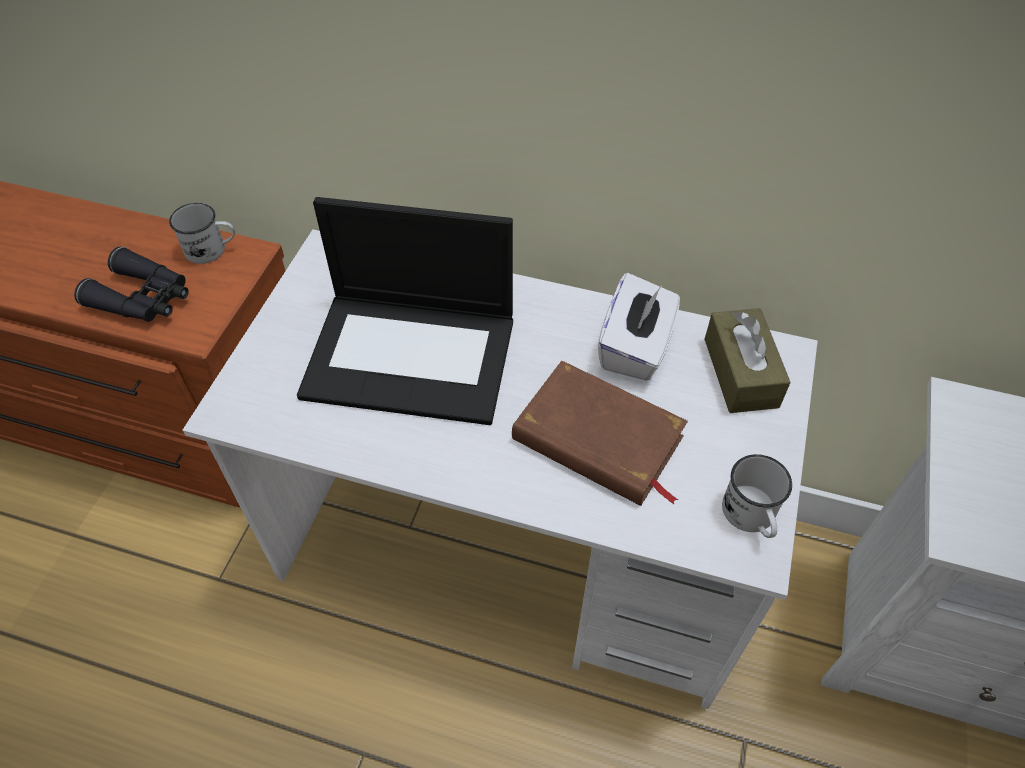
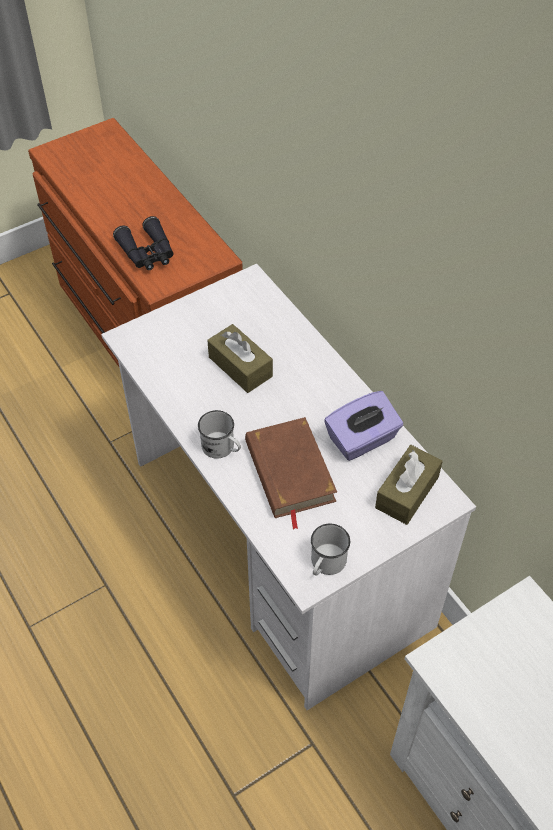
camera: 40 degrees right, 0 degrees up
(212, 250) = (203, 244): white mug -> white mug (222, 448)
(413, 355) = (240, 367): laptop -> brown tissue box
(635, 348) = (362, 440): white tissue box -> purple tissue box

